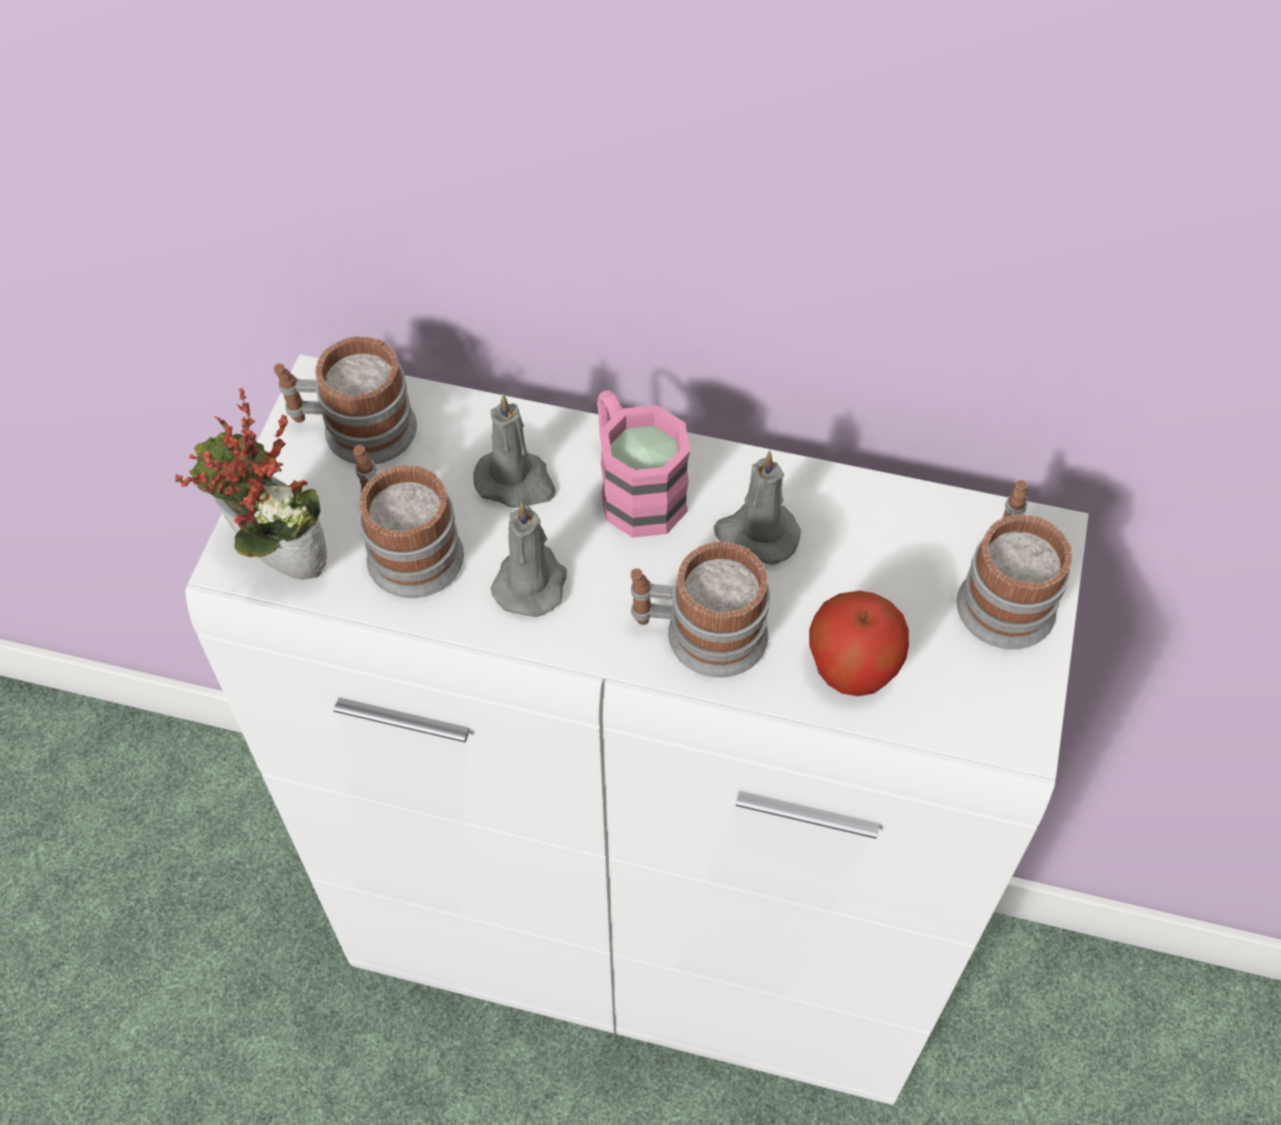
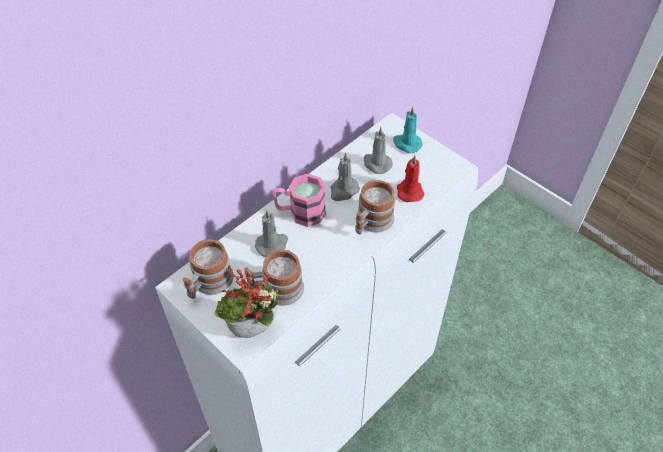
camera: 60 degrees left, 5 degrees down
(531, 581) = (318, 258): grey candle -> grey candle (376, 163)
(853, 667) = (409, 191): apple -> red candle
(1004, 593) = (406, 144): mug -> turquoise candle

